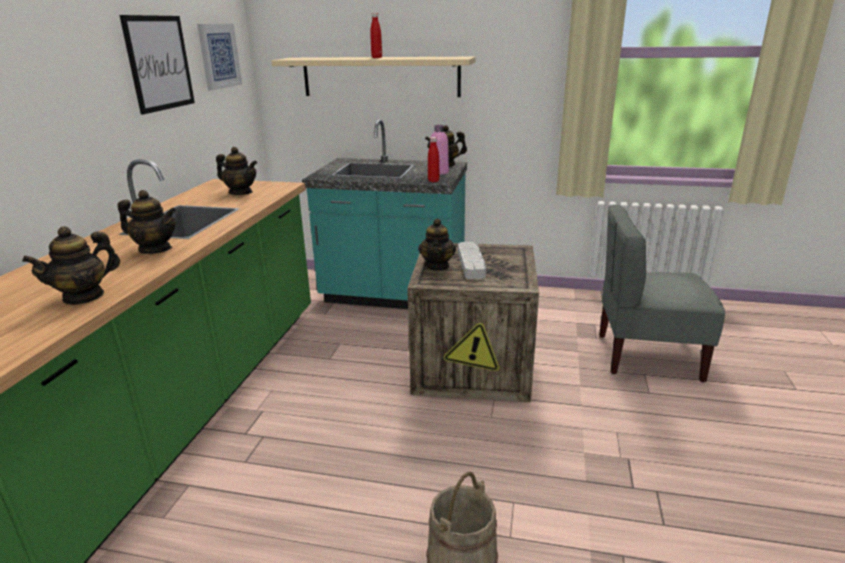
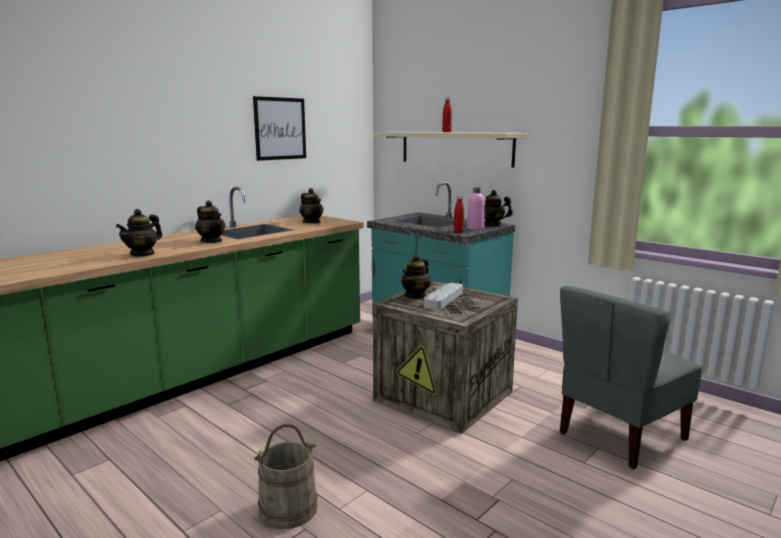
camera: 30 degrees right, 10 degrees down
(84, 296) = (143, 254): teapot -> teapot turned 45 degrees counterclockwise
(219, 56) = (338, 128): picture -> none
(647, 356) = (620, 435): grey chair -> grey chair turned 75 degrees counterclockwise

